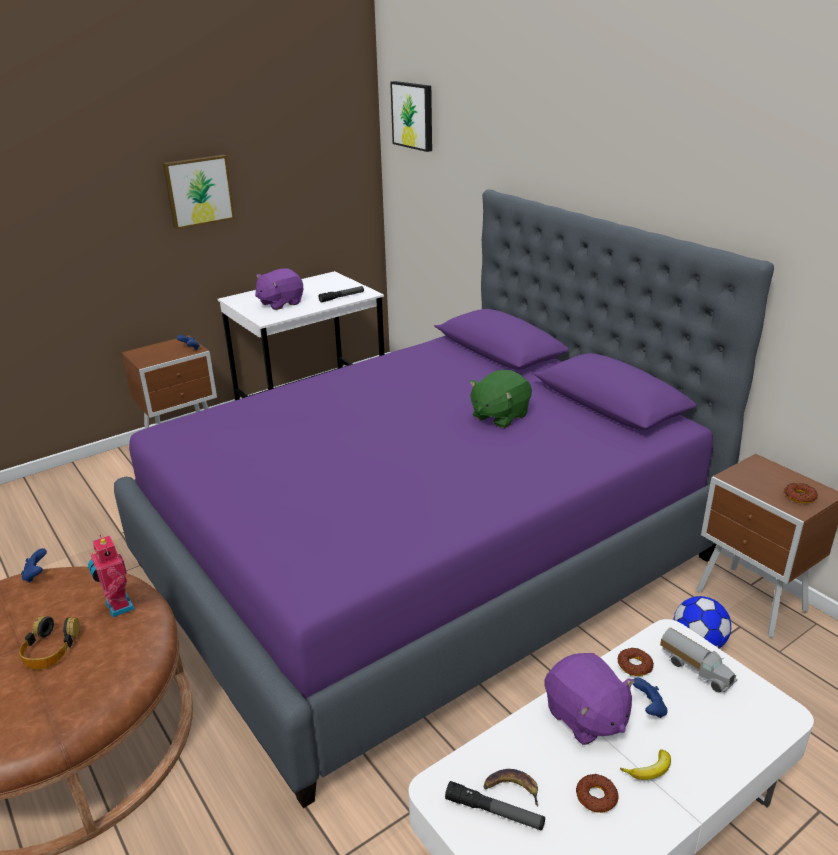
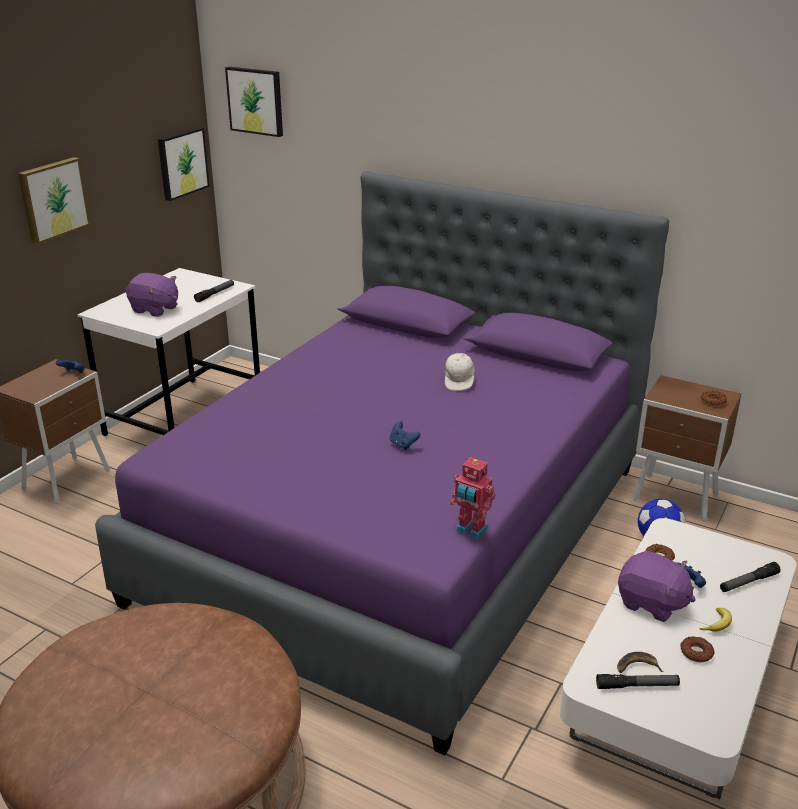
camera: 25 degrees left, 0 degrees up
(36, 575) = (95, 627): blue game controller -> blue game controller (403, 445)
(50, 648) = (180, 683): headphones -> none
(117, 607) = (212, 630): toy robot -> toy robot (470, 530)
(280, 303) = (155, 309): purple plush toy -> purple plush toy turned 90 degrees counterclockwise
(346, 172) = (182, 163): none -> picture
(499, 416) = (459, 381): green plush toy -> white cap
(696, 669) = (701, 548): toy truck -> none
(728, 730) = (748, 582): none -> flashlight

